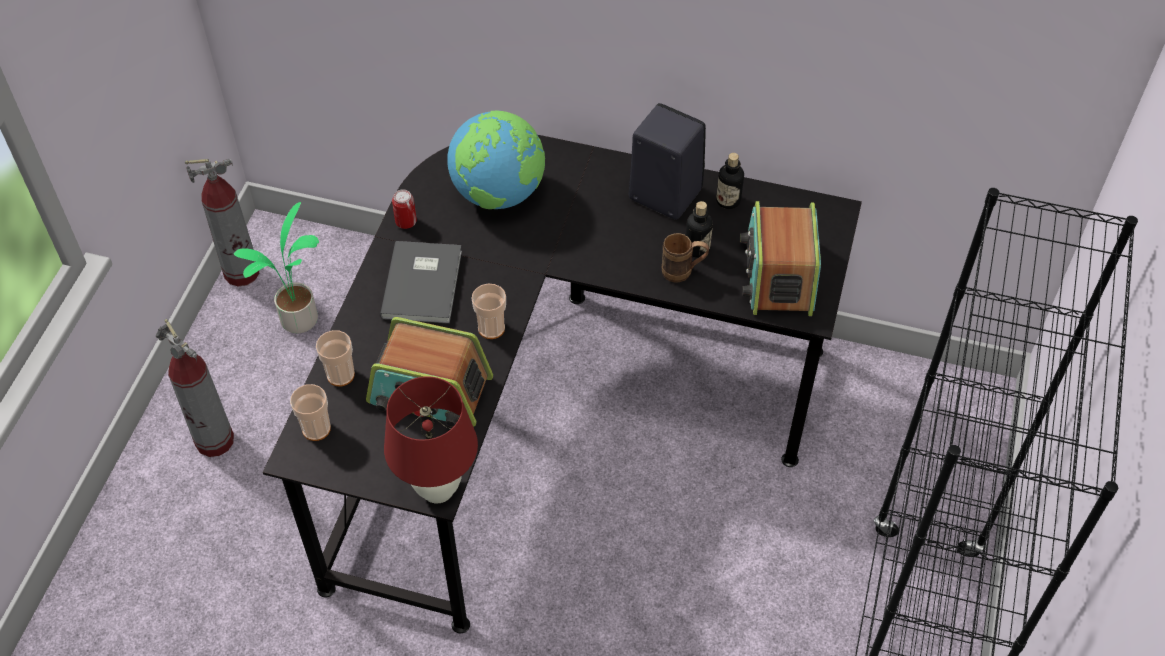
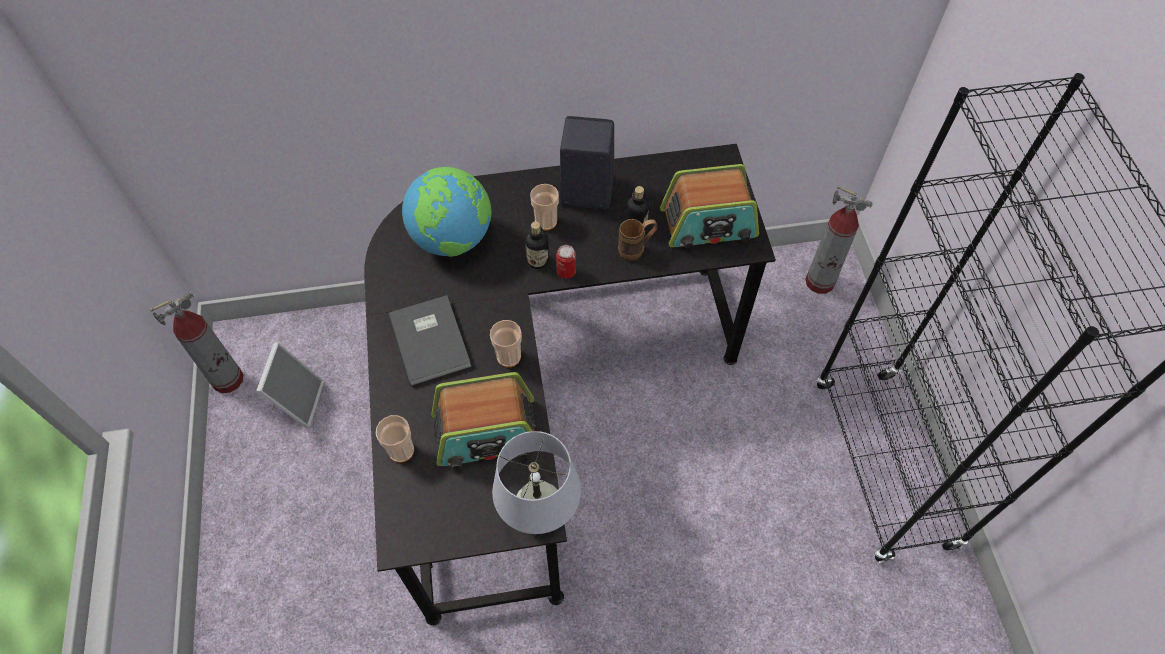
camera: 25 degrees left, 5 degrees up
(215, 441) = (275, 532): fire extinguisher -> fire extinguisher (820, 282)
(299, 322) = (298, 401): potted plant -> picture frame
(316, 429) = (405, 509): cup -> cup (546, 222)
(406, 222) = (387, 292): can -> can (566, 272)
(437, 489) = (540, 517): red table lamp -> white table lamp
(728, 200) = (638, 178): bottle -> bottle (538, 260)
(778, 274) = (708, 224): radio -> radio turned 75 degrees counterclockwise

